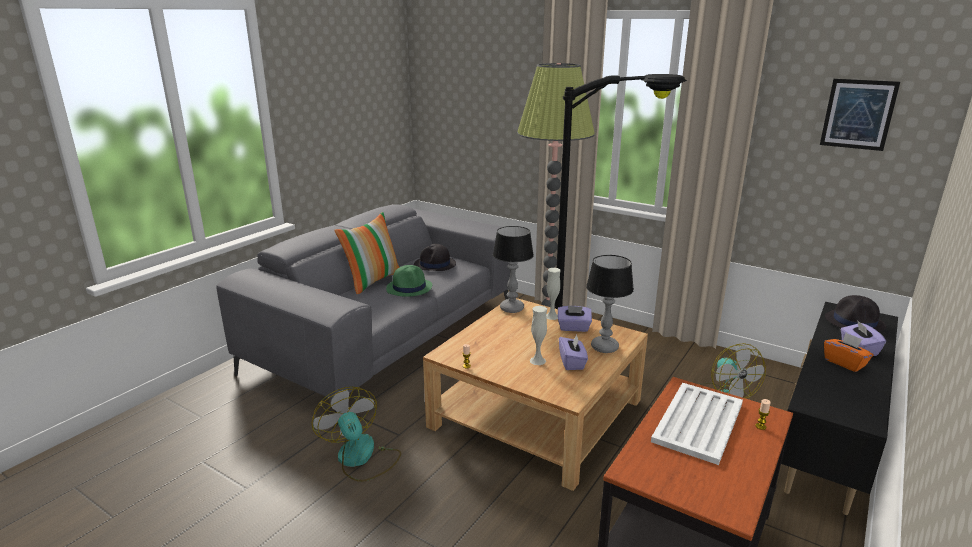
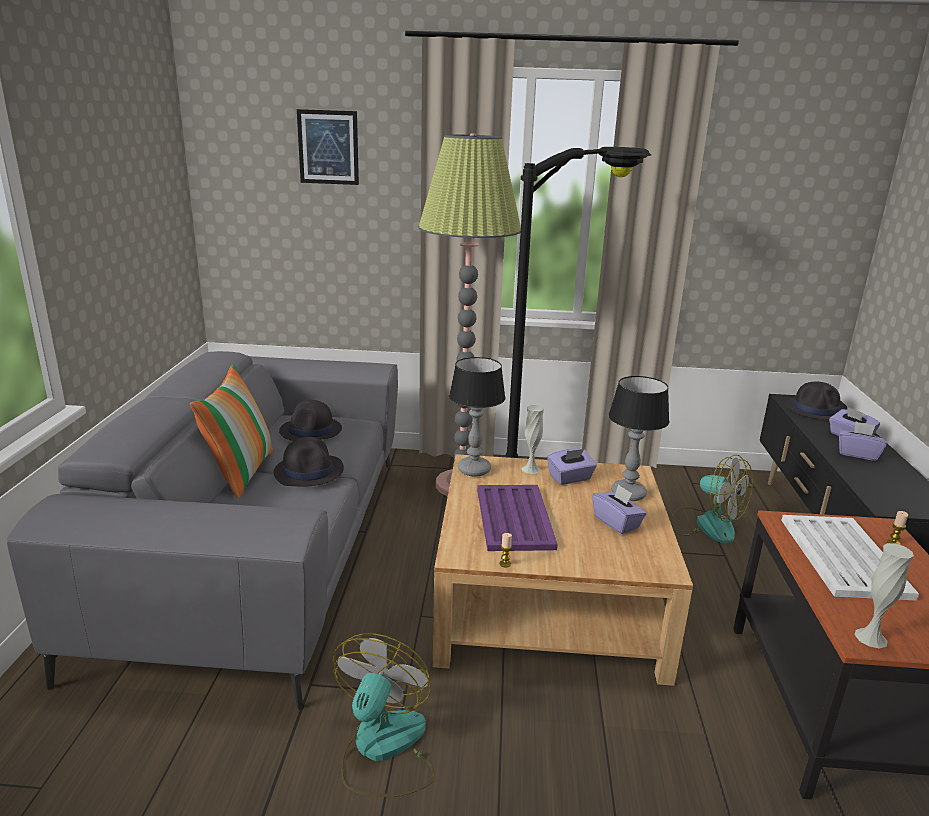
camera: 30 degrees left, 0 degrees up
(361, 458) = (383, 749): fan -> fan turned 75 degrees clockwise
(409, 288) = (309, 471): green hat -> black hat
(504, 342) = (514, 517): none -> purple tray
(537, 360) = (578, 531): white vase -> white vase (870, 637)
(844, 363) = (857, 454): orange tissue box -> purple tissue box
(858, 114) = (794, 190): picture -> picture (328, 147)

